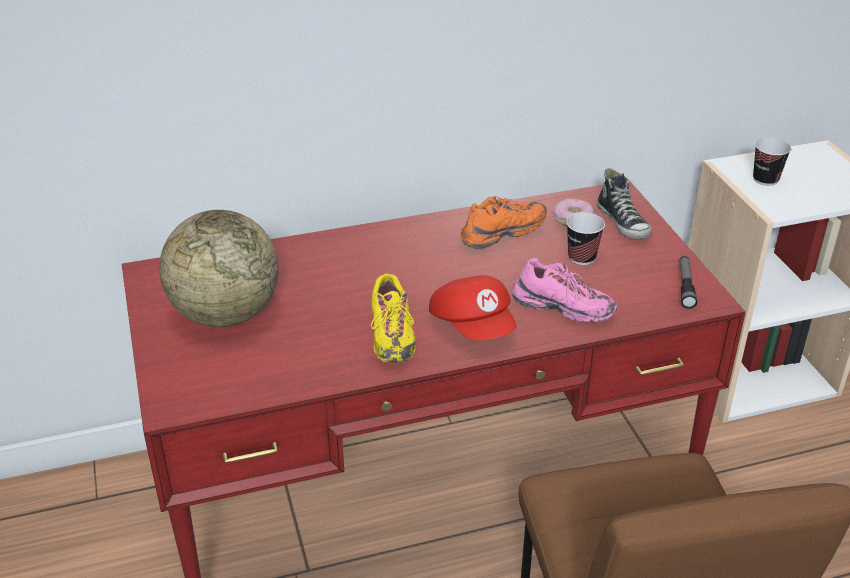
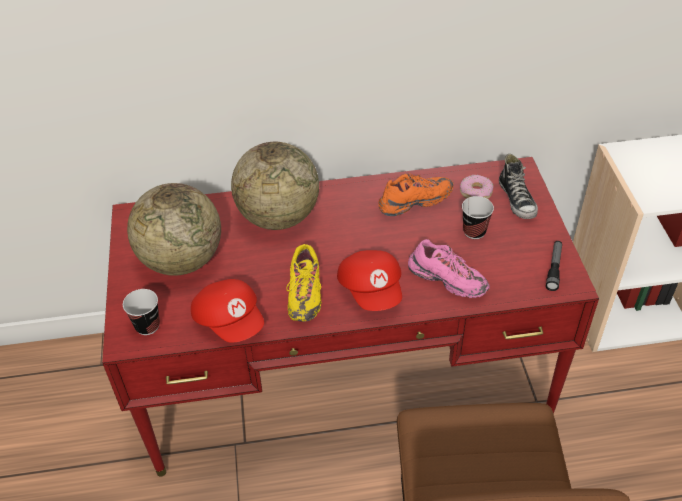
camera: 10 degrees right, 10 degrees up
(303, 372) = (230, 320): none -> red cap
(339, 260) = (278, 217): none -> globe
(765, 179) = (647, 168): cup -> cup (147, 326)

